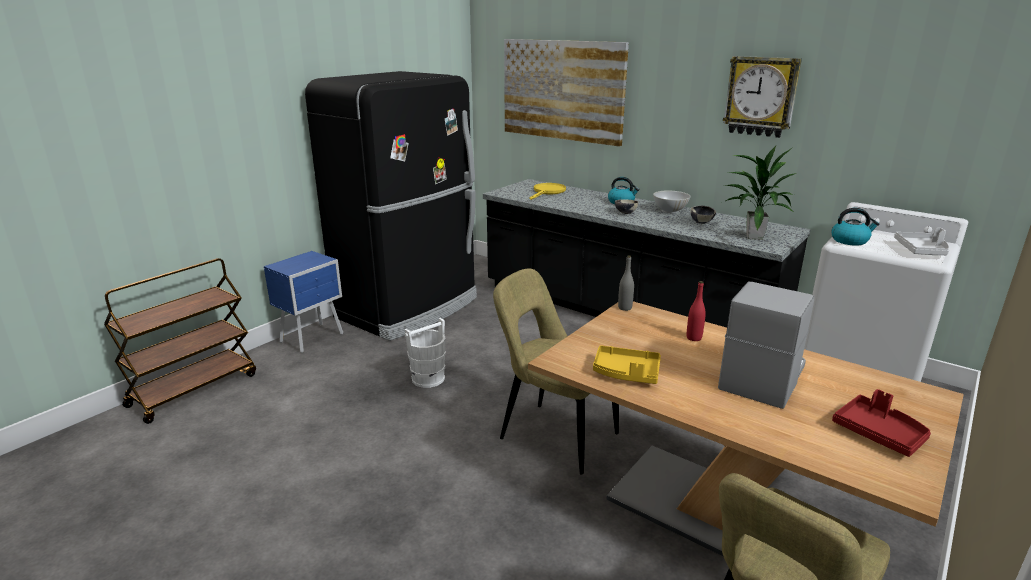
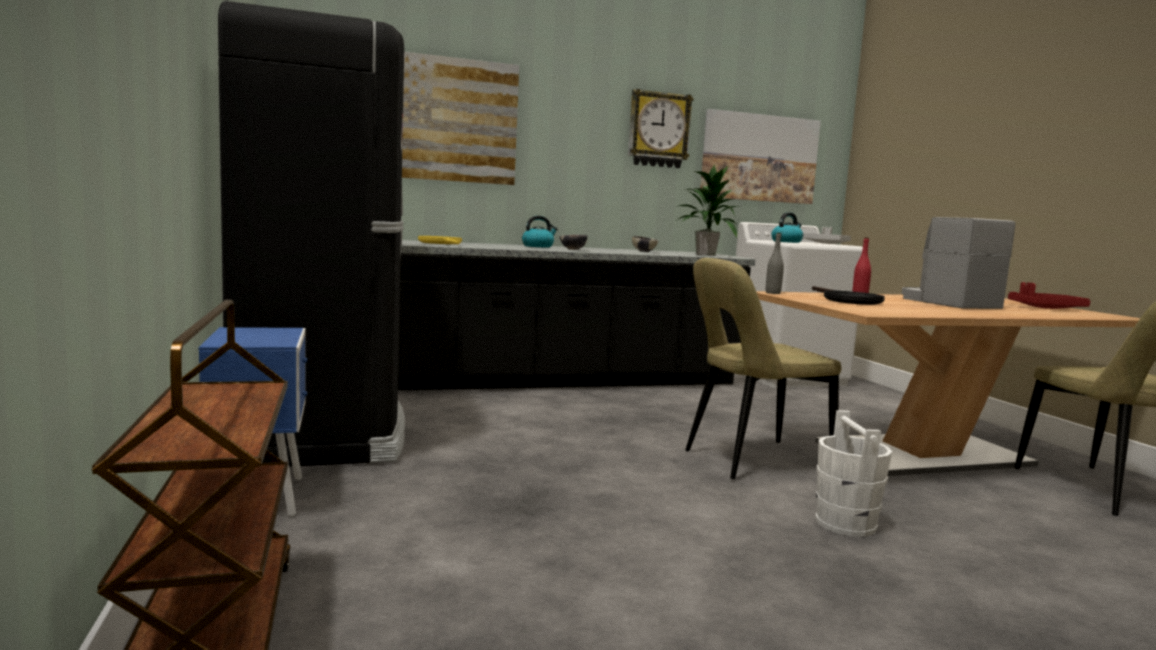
camera: 55 degrees left, 15 degrees down
(427, 379) = (541, 473): white bucket -> white bucket (845, 524)
(626, 373) = (915, 311): yellow tray -> none
(645, 338) = (847, 300): none -> black frying pan
(670, 210) = (595, 248): white bowl -> none
(892, 129) = (759, 158): none -> picture

